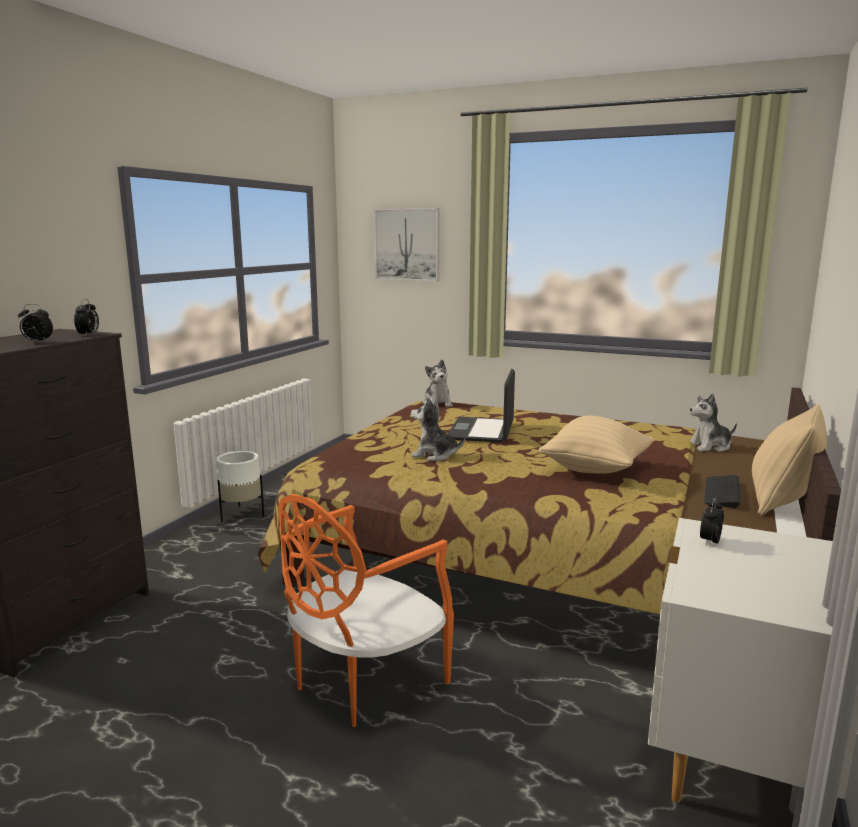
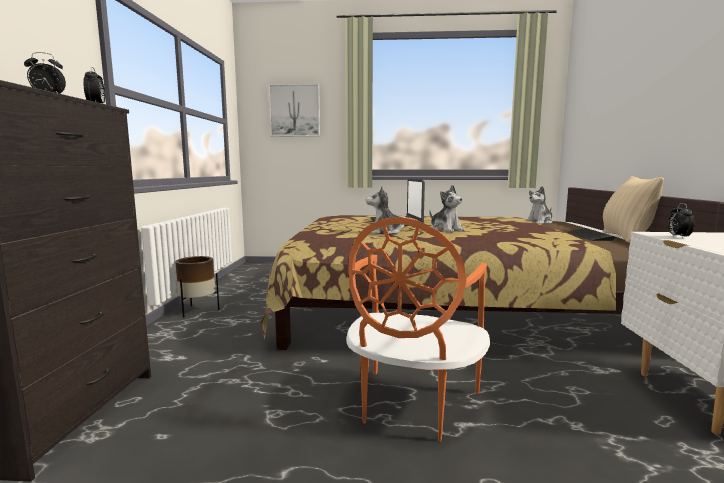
camera: 20 degrees left, 5 degrees down
(242, 515) = (198, 310): white planter -> brown planter
(438, 403) = (340, 215): plush toy -> plush toy (446, 229)
(595, 469) = (504, 231): beige pillow -> none

